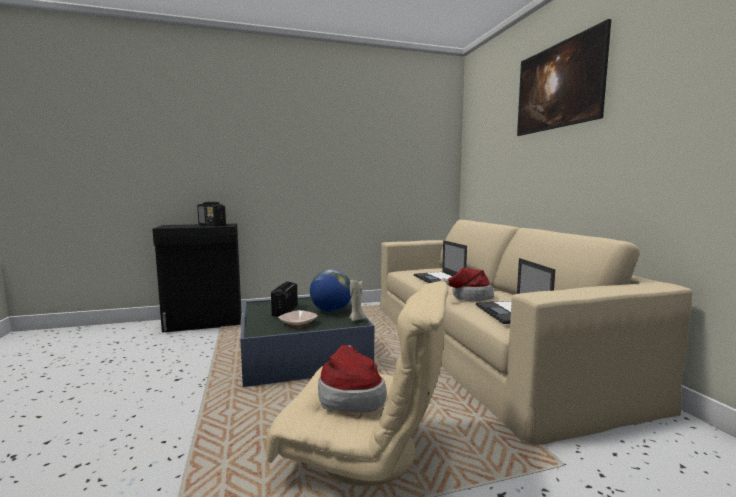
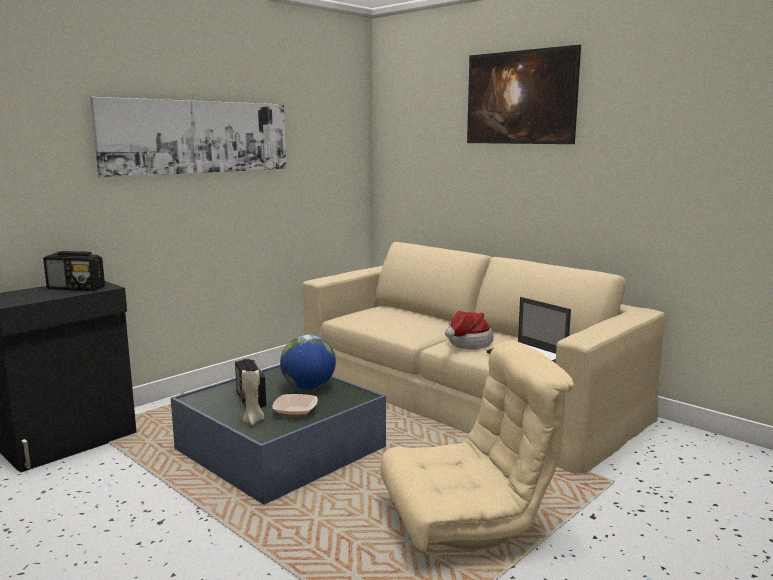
camera: 30 degrees left, 5 degrees up
(315, 138) = (198, 137): none -> picture
(350, 395) = (455, 470): hat -> none
(356, 319) = (357, 392): beige candle -> beige candle (253, 421)
(439, 279) = (406, 324): laptop -> none

